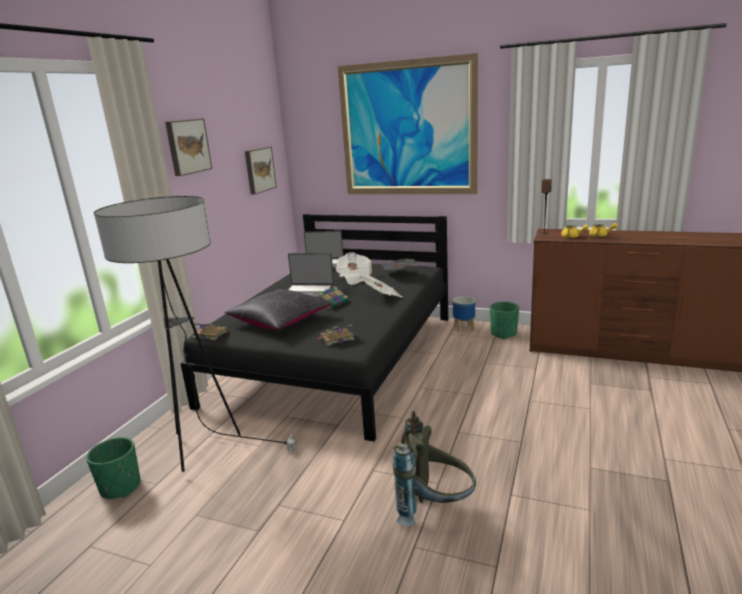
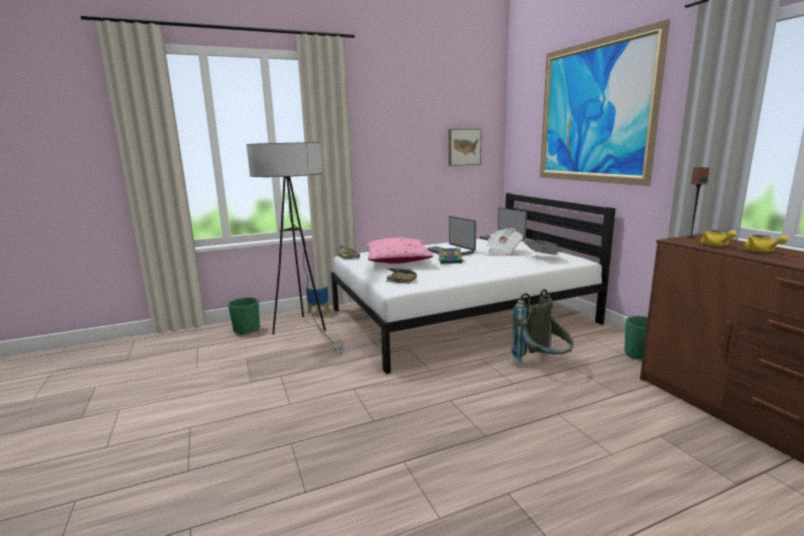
camera: 45 degrees right, 5 degrees down
(187, 146) = (383, 118): picture -> none
(280, 320) = (397, 261): black pillow -> pink pillow
(337, 358) = (460, 316): black bed -> white bed
(381, 297) = (492, 267): newspaper -> none
(435, 509) = (341, 433): grey backpack -> grey backpack (542, 365)
(464, 327) = (607, 335): planter -> planter (319, 312)

